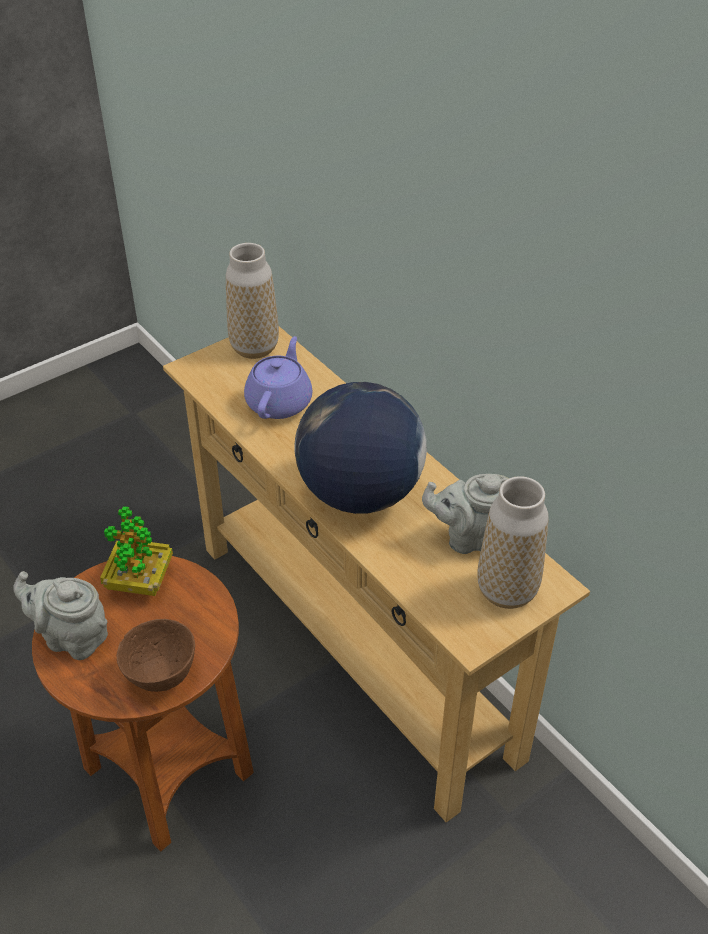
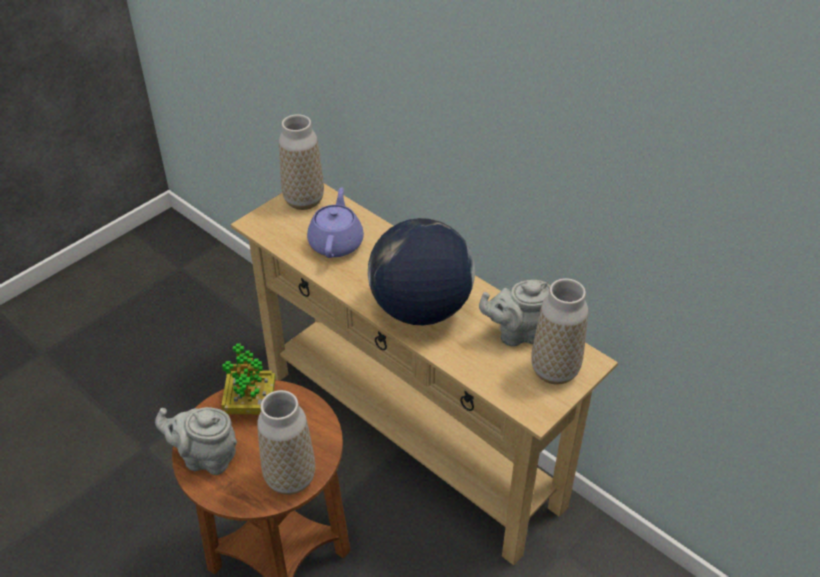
camera: 10 degrees left, 0 degrees up
(163, 677) = (290, 478): brown bowl -> vase

